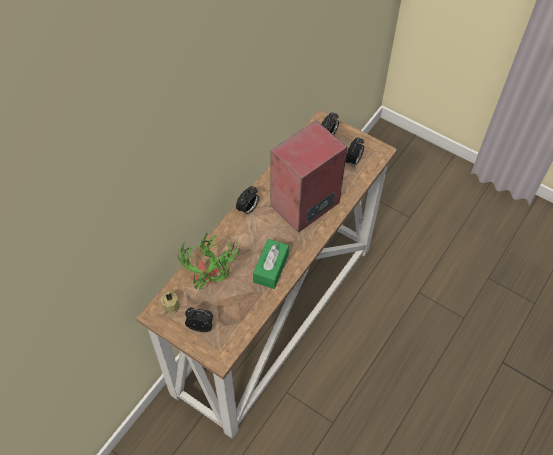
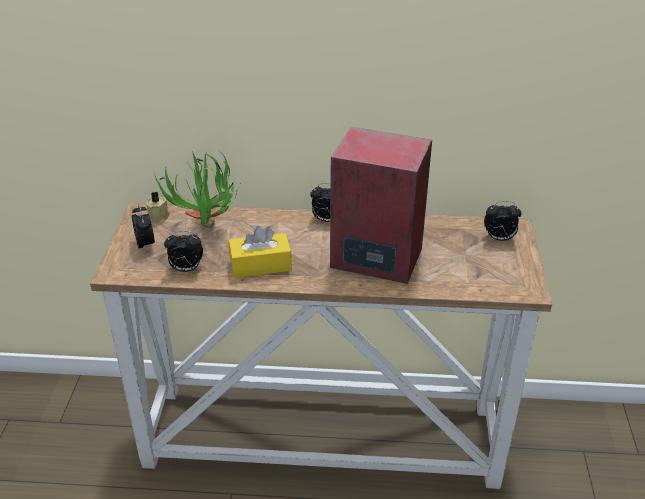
camera: 60 degrees right, 20 degrees down
(271, 268) = (260, 265): green tissue box -> yellow tissue box
(353, 161) = (485, 272): alarm clock -> alarm clock (186, 269)

